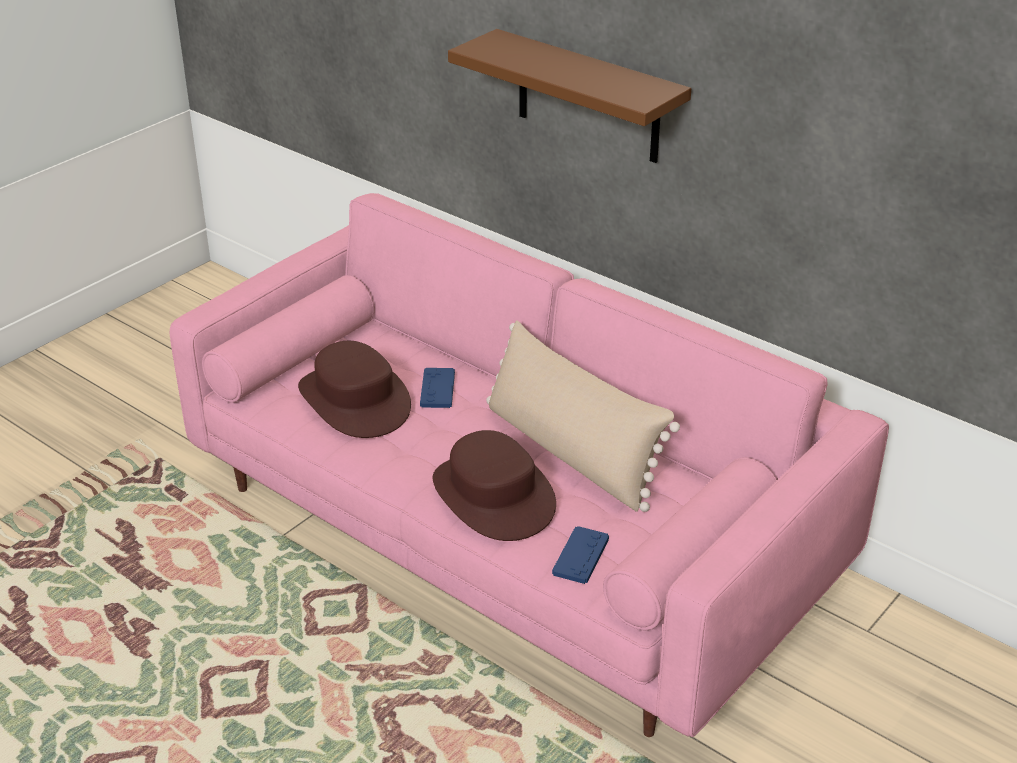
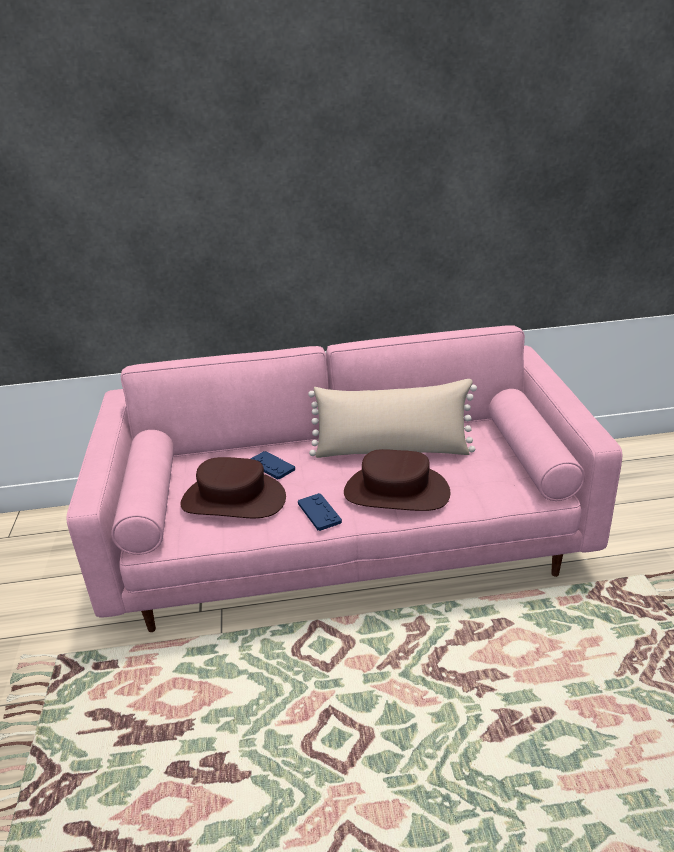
camera: 45 degrees left, 5 degrees down
(580, 556) = (486, 488): blue game controller -> blue game controller (319, 513)
(588, 98) = (281, 227): brown shelf -> none

